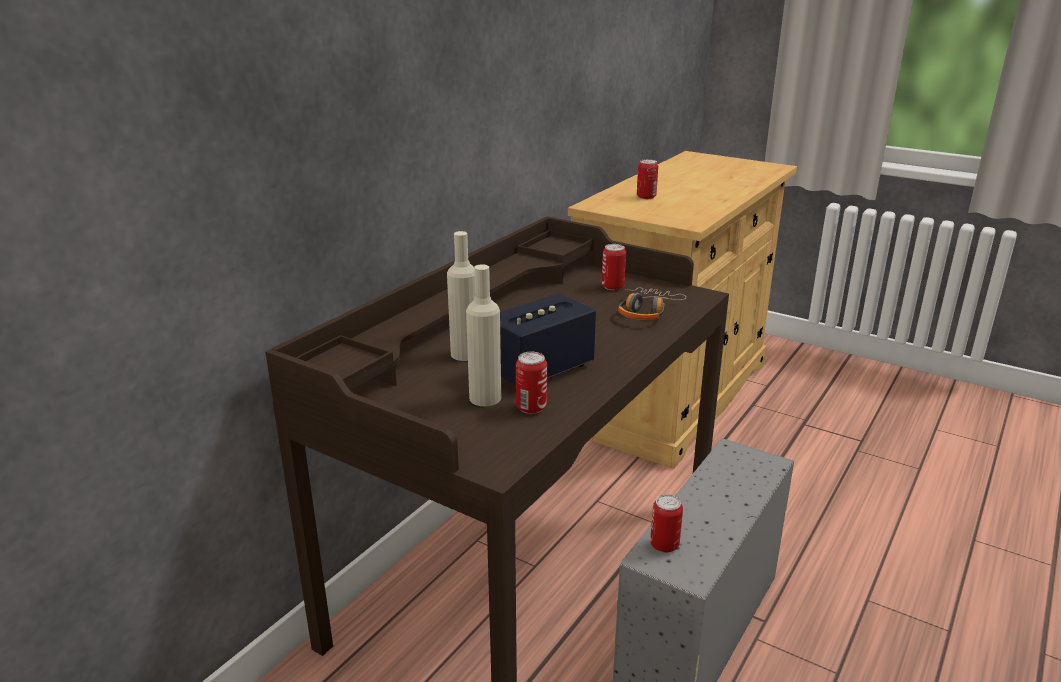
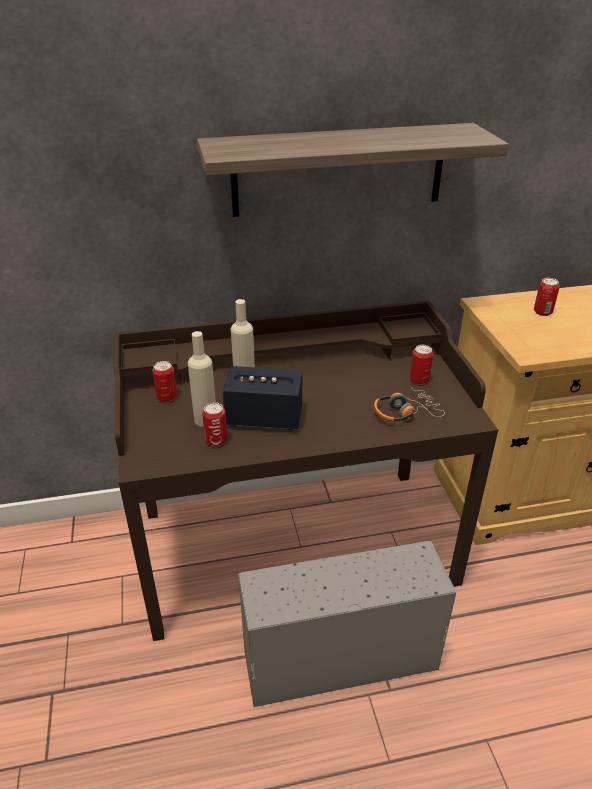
camera: 45 degrees right, 10 degrees up
(464, 68) = (338, 170): none -> shelf
(664, 545) = (277, 581): can -> can (167, 397)

